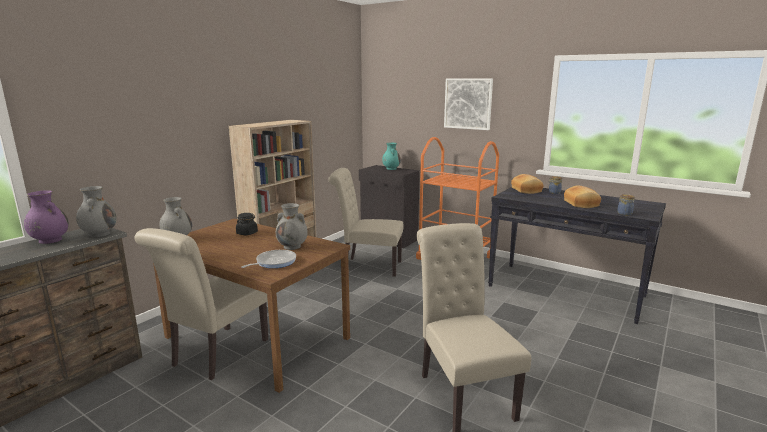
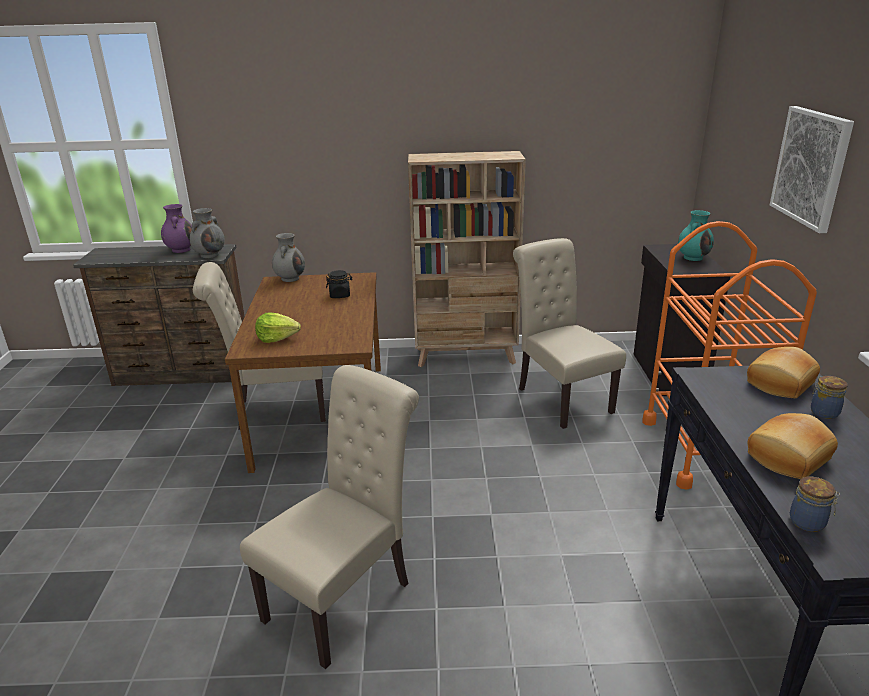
camera: 55 degrees right, 10 degrees up
(274, 262) = (277, 338): frying pan -> lettuce
(292, 246) = (328, 328): grey vase -> none

